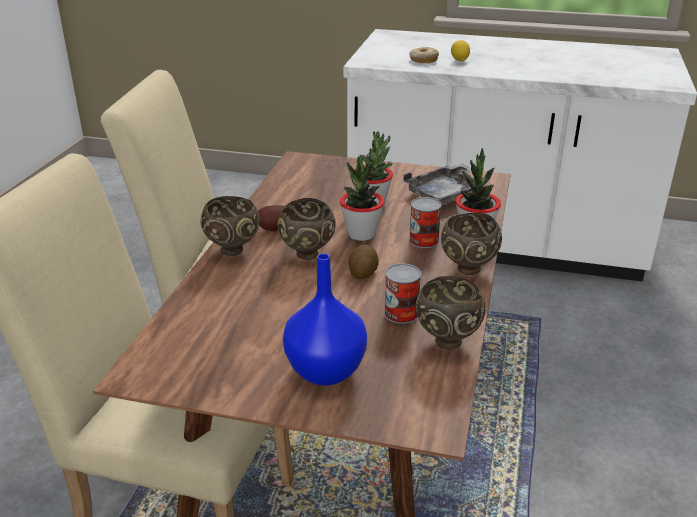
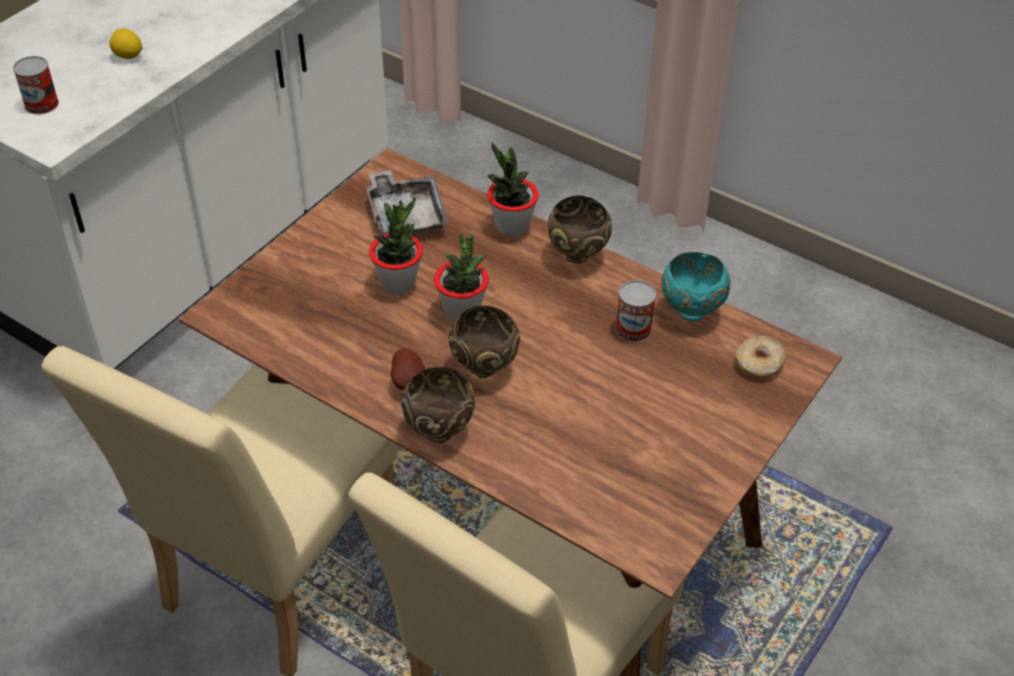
camera: 70 degrees left, 15 degrees up
(327, 370) = (704, 407): blue vase -> none
(363, 272) = (544, 334): potato -> none
(423, 60) = (98, 87): donut -> donut (759, 364)
(424, 240) = (503, 267): can -> can (41, 104)
(446, 341) = (690, 313): brown bowl -> turquoise bowl

